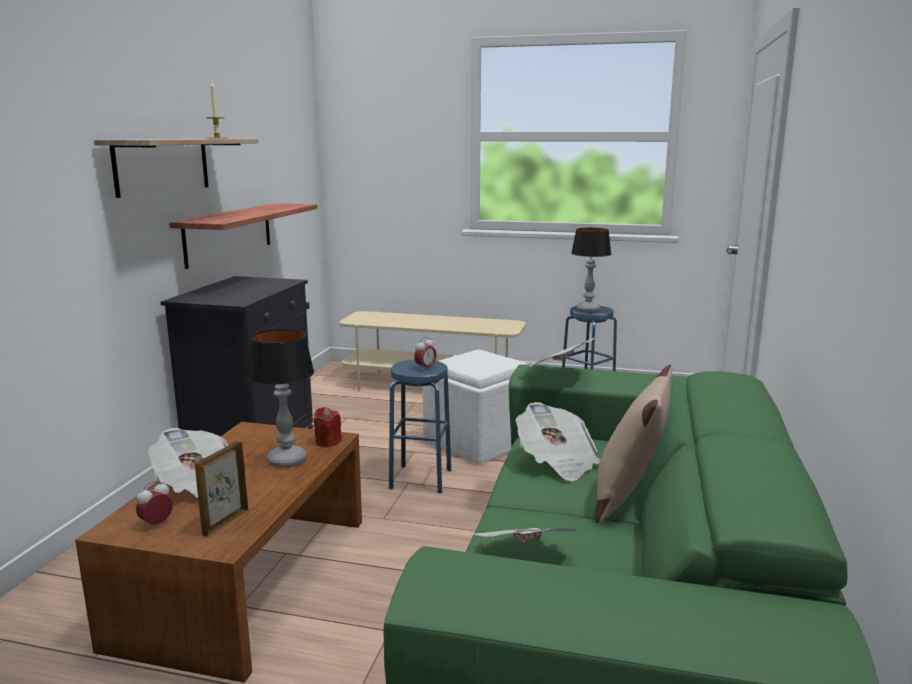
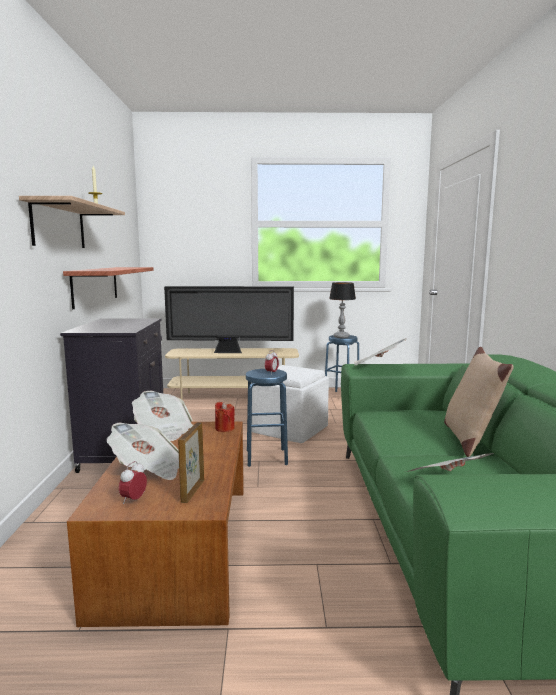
camera: 15 degrees left, 5 degrees down
(287, 460) = (204, 443): table lamp -> none
(427, 322) = (230, 352): none -> television
(556, 462) = (403, 423): newspaper -> newspaper (164, 430)

